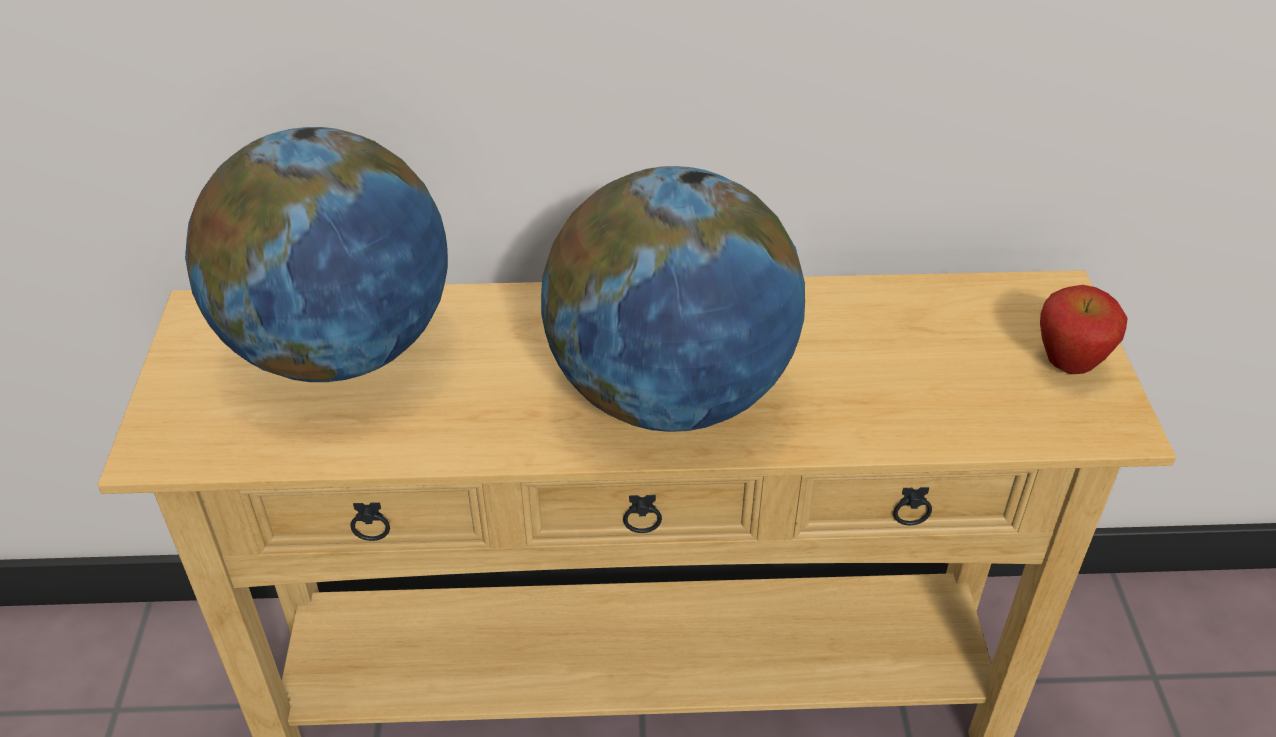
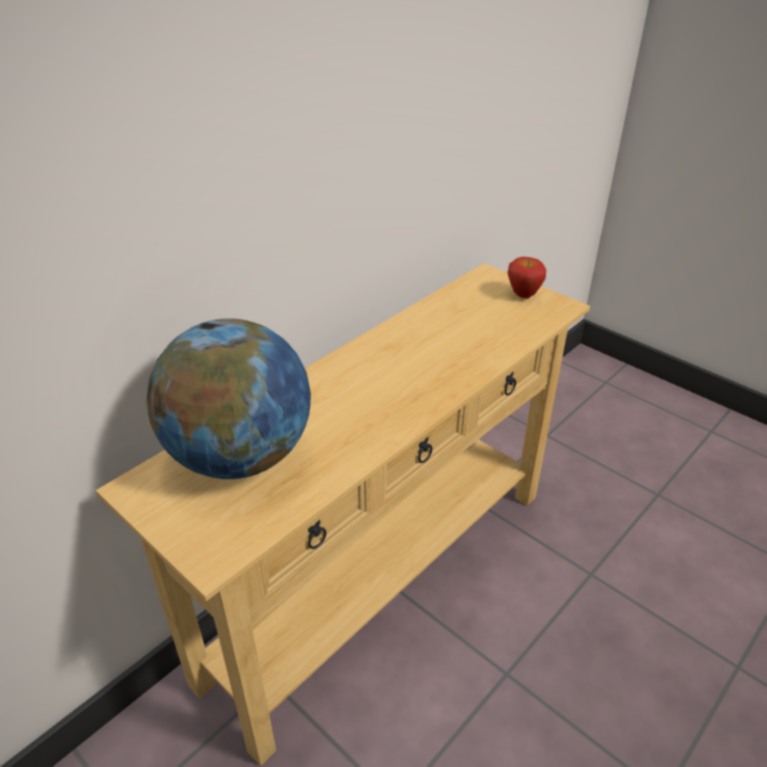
camera: 45 degrees left, 5 degrees down
(670, 394) = (411, 384): globe -> none

